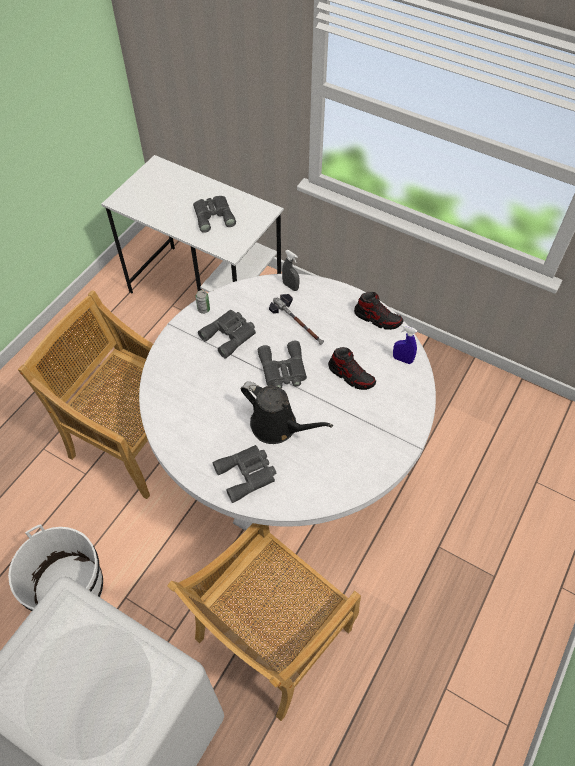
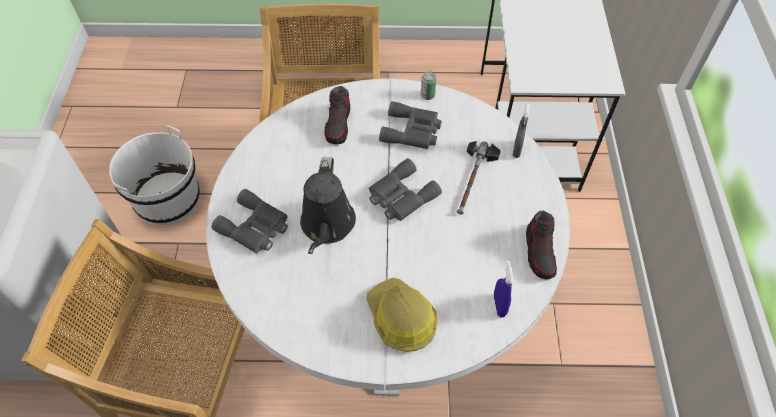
camera: 60 degrees right, 0 degrees up
(213, 215) = (558, 44): grey binoculars -> none
(351, 376) = (438, 263): shoe -> shoe (338, 125)
(380, 417) = (401, 319): none -> hard hat

